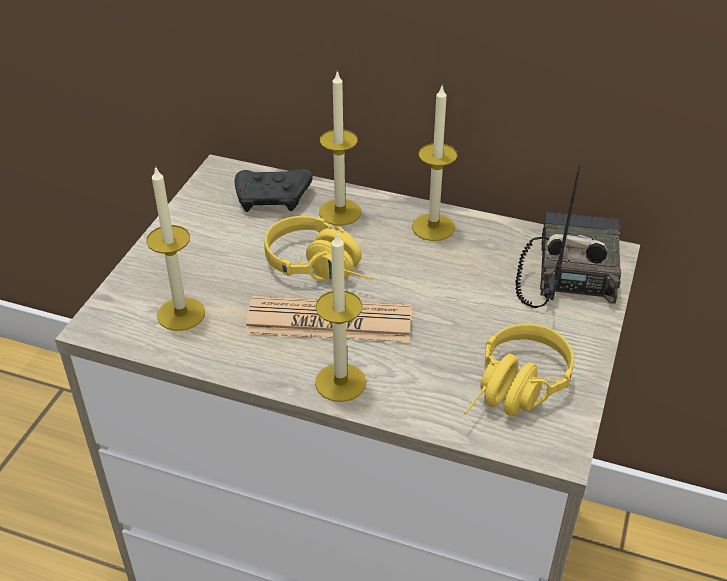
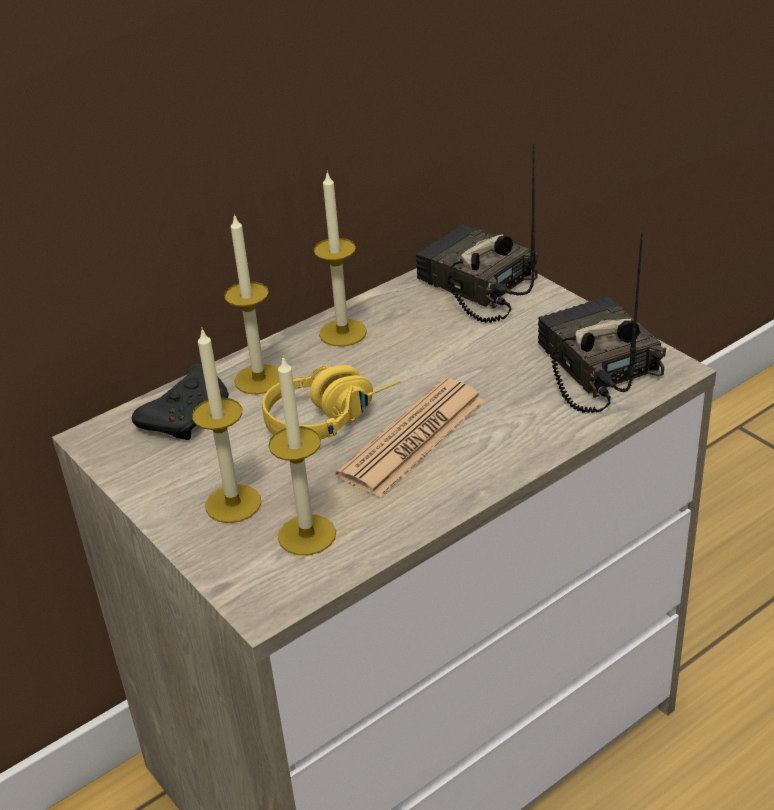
camera: 55 degrees left, 5 degrees down
(340, 382) = (500, 458): candle -> candle (233, 503)
(514, 393) = (593, 367): yellow headphones -> radio

